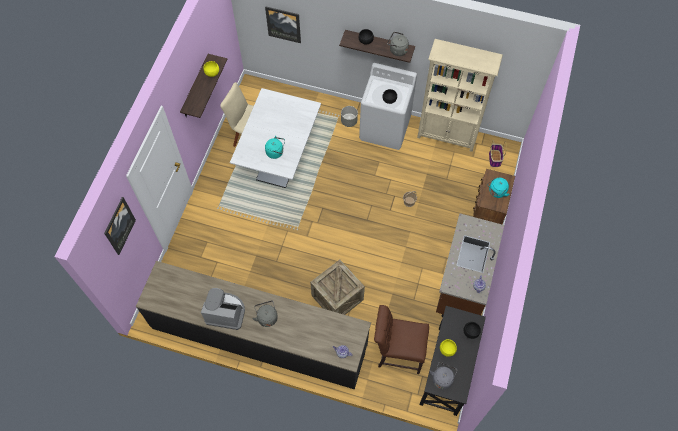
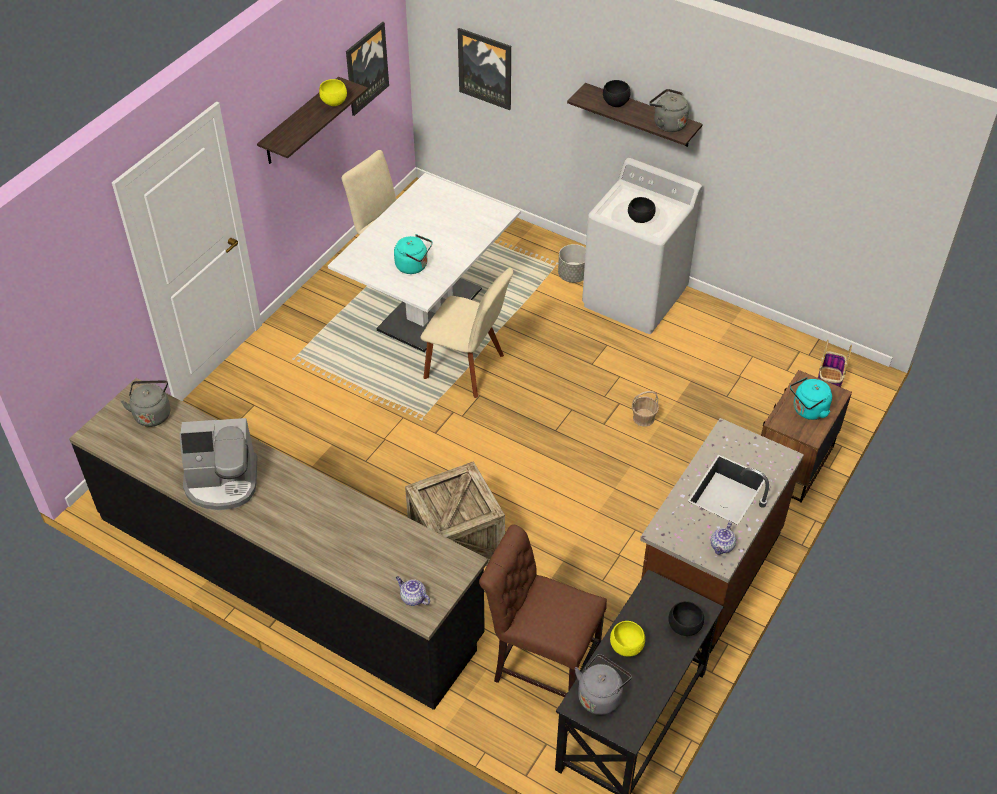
camera: 15 degrees right, 15 degrees down
(119, 226) = (76, 270): picture -> picture (366, 68)
(225, 312) = (222, 482): coffee machine -> coffee machine turned 150 degrees clockwise
(267, 317) = (294, 506): grey kettle -> grey kettle (152, 413)
(311, 192) = (468, 368): none -> beige chair
(447, 136) = (747, 330): beige bookcase -> none

